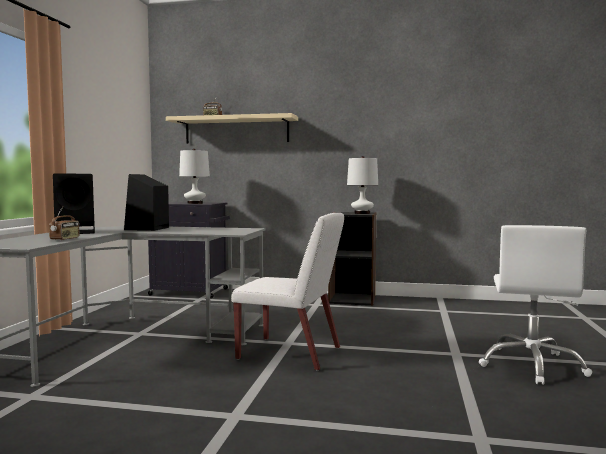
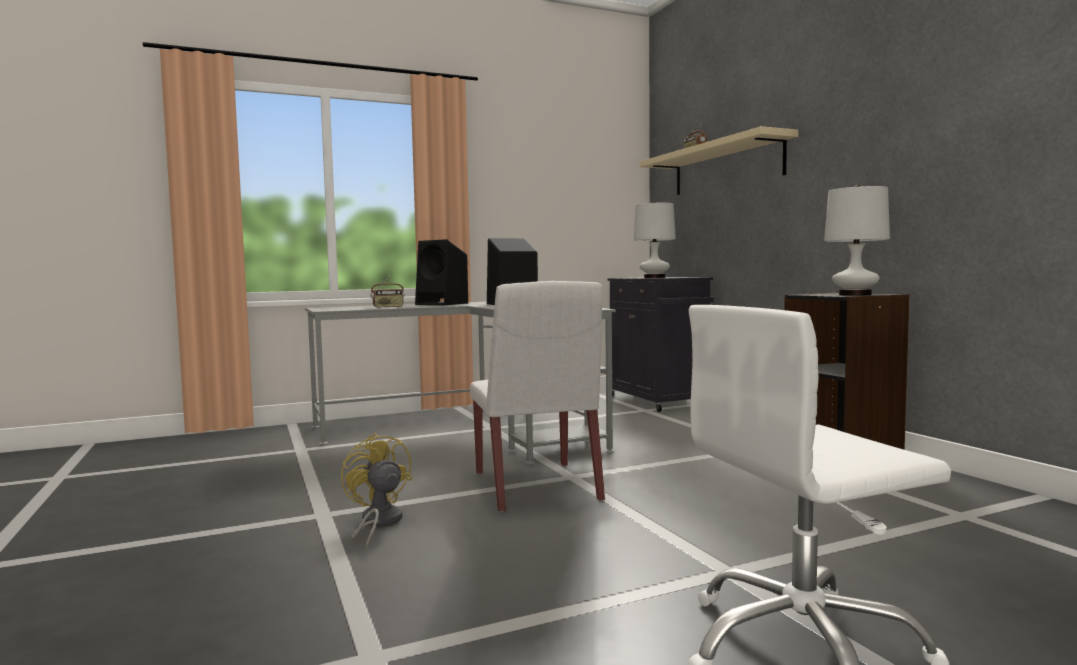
camera: 55 degrees right, 0 degrees up
(283, 403) = (377, 523): none -> yellow fan

